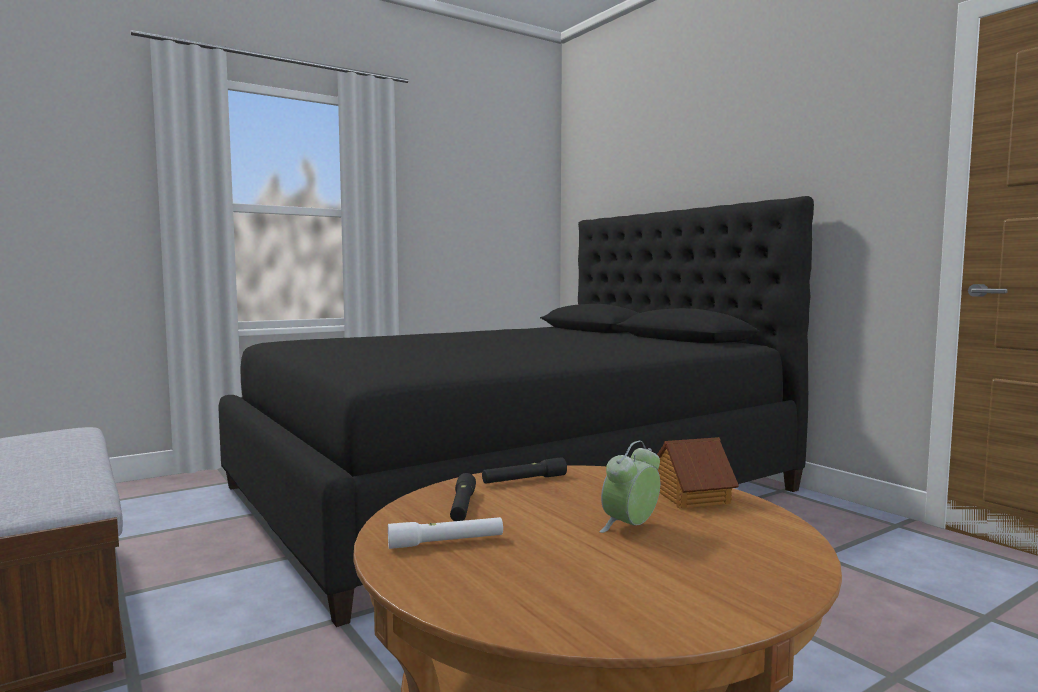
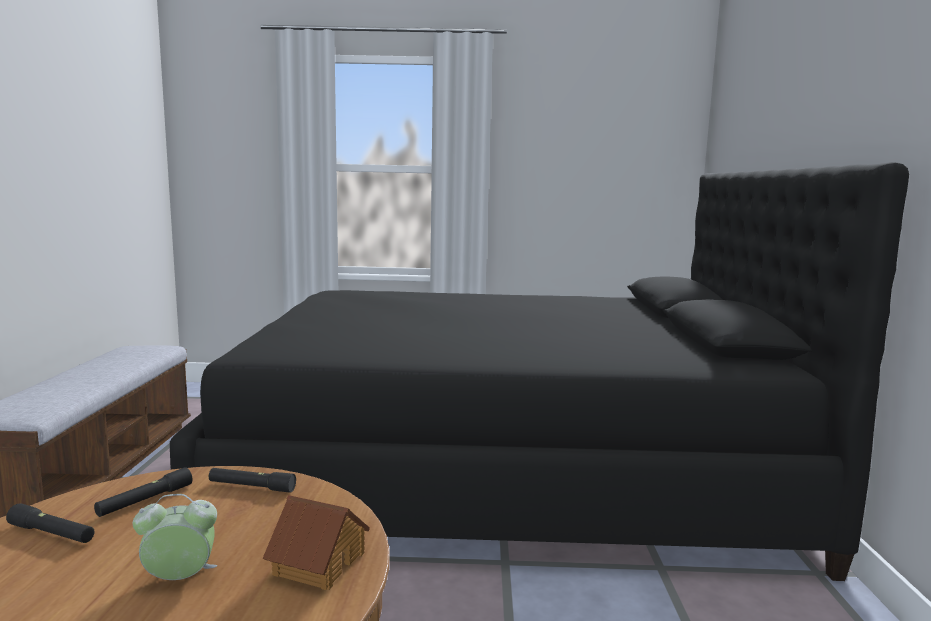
camera: 35 degrees right, 5 degrees up
(446, 542) = (52, 533): white flashlight -> black flashlight

